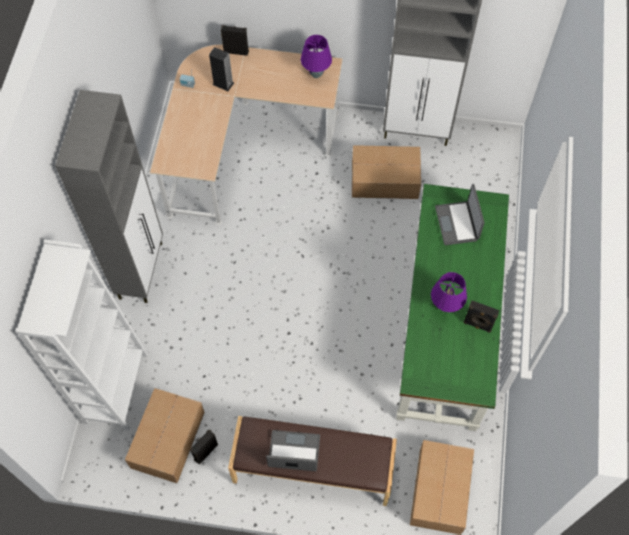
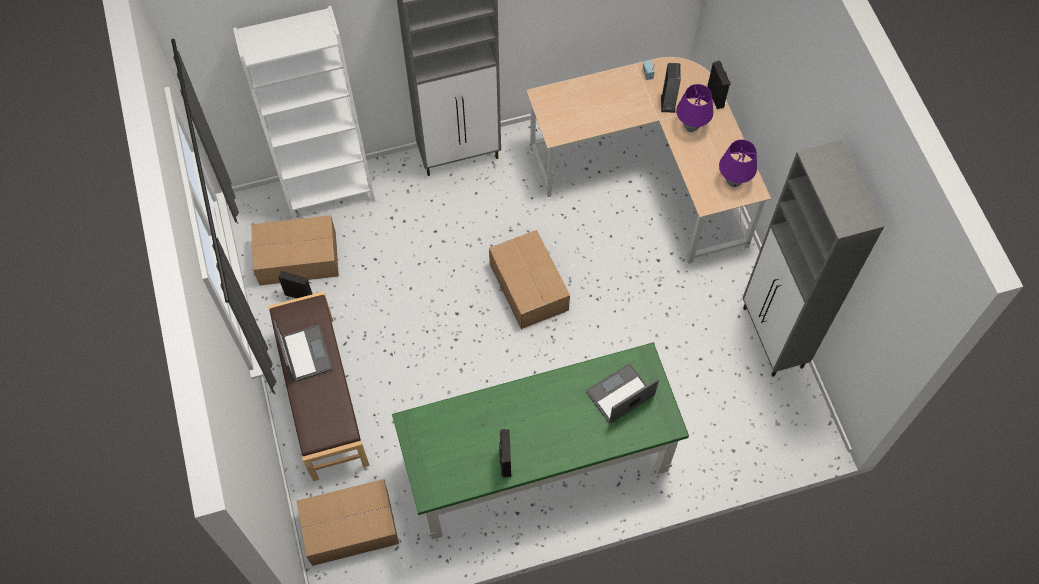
camera: 65 degrees right, 0 degrees up
(383, 179) = (689, 328): cardboard box -> cardboard box (528, 285)
(445, 307) = (511, 421): purple table lamp -> purple table lamp (691, 127)

